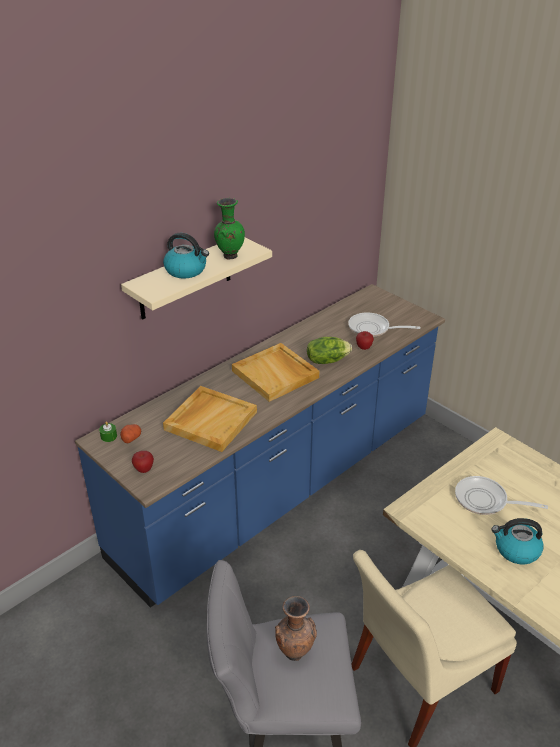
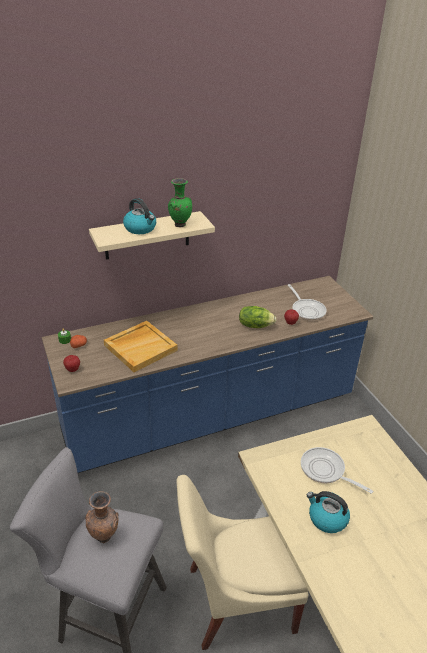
camera: 20 degrees right, 0 degrees up
(276, 374) = (209, 326): beige tray -> none
(372, 329) = (307, 310): frying pan -> frying pan turned 150 degrees counterclockwise

